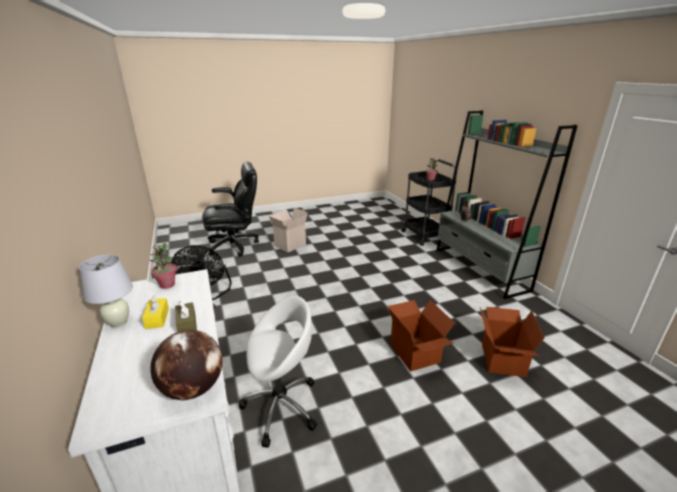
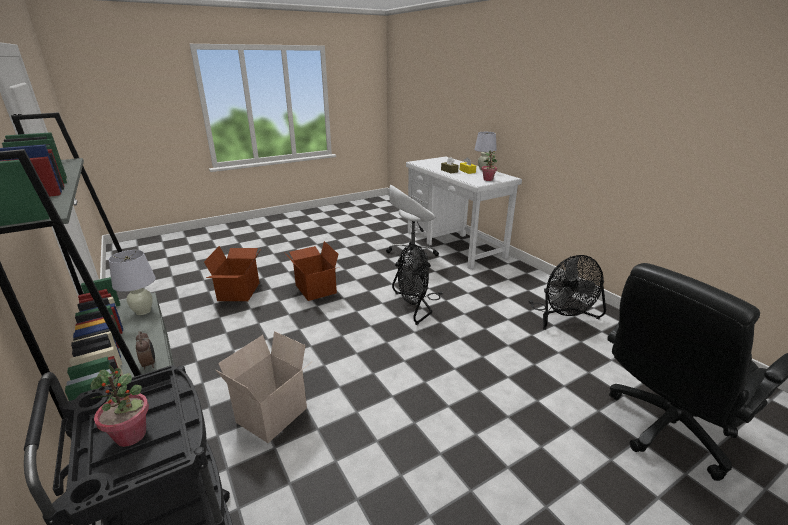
camera: 170 degrees right, 0 degrees up
(193, 388) = (421, 162): globe -> none
(290, 245) = (554, 451): cardboard box -> cardboard box (273, 417)
(313, 320) = (416, 305): none -> black fan
(500, 241) = (143, 311): none -> white table lamp

